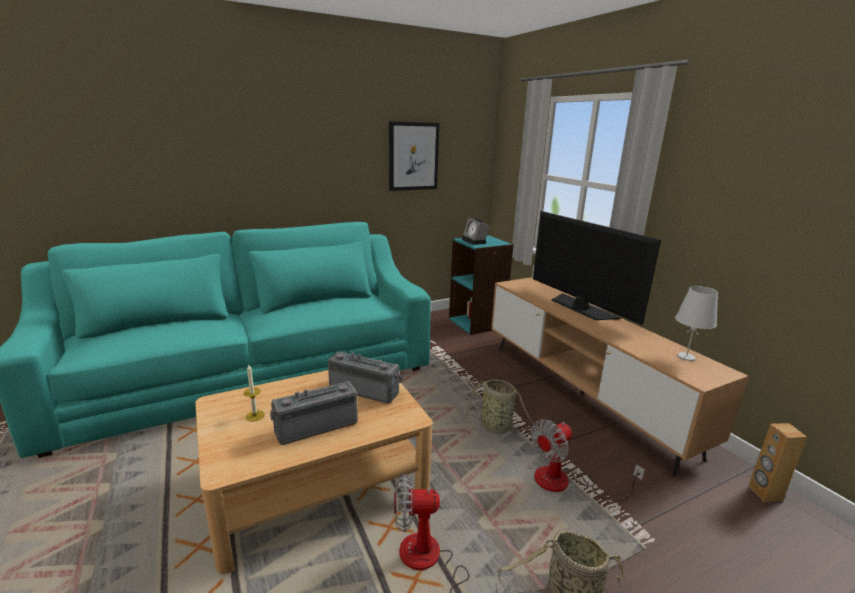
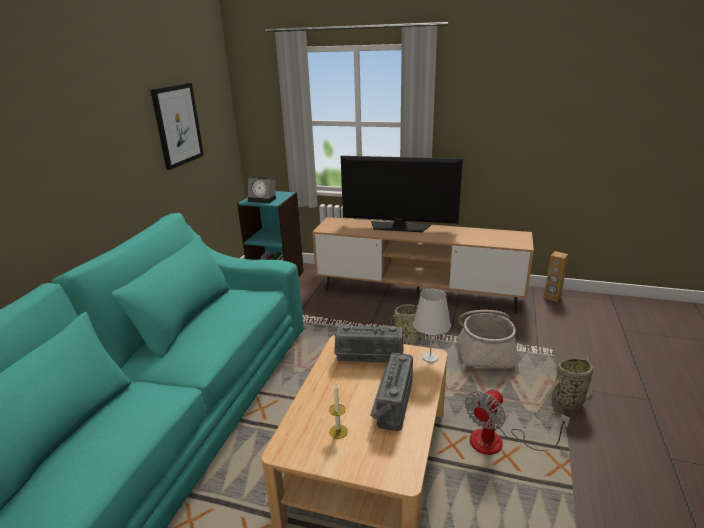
camera: 45 degrees left, 5 degrees up
(366, 389) = (369, 359): radio -> radio turned 150 degrees counterclockwise
(564, 483) = (485, 350): fan -> basket
(685, 357) = (496, 234): white table lamp -> white table lamp (429, 357)

